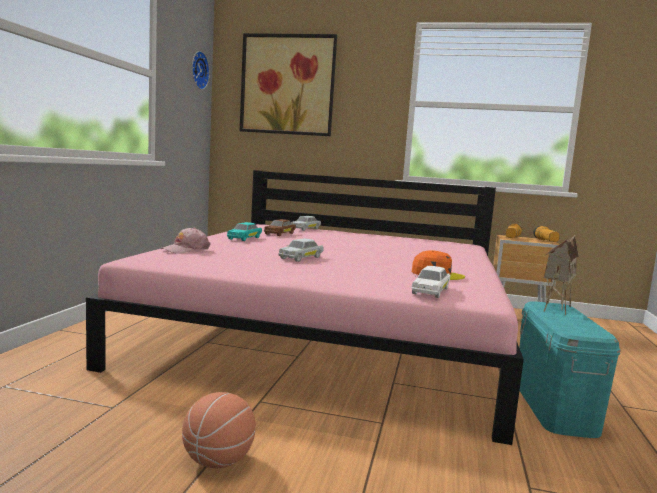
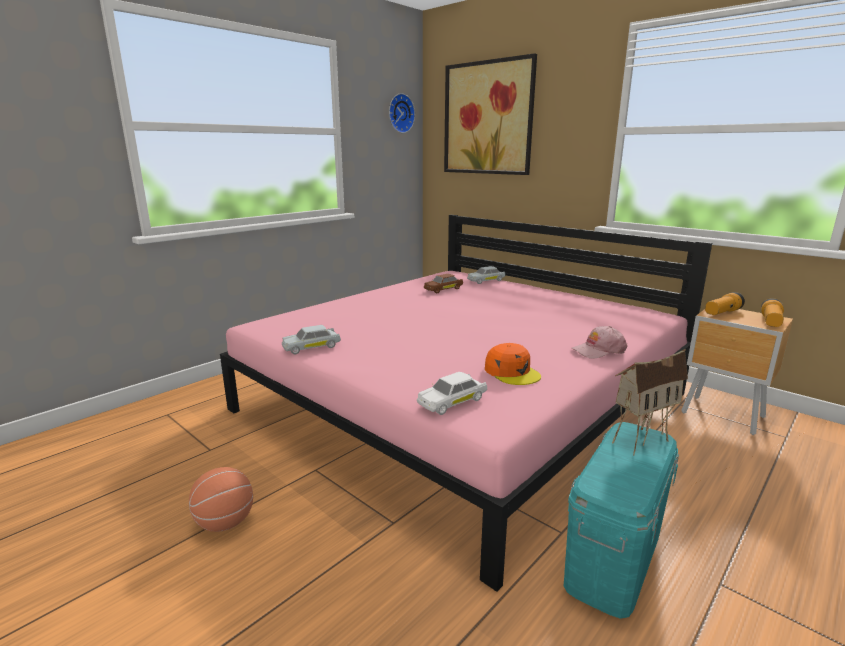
camera: 30 degrees right, 10 degrees up
(186, 250) = (313, 313): pink cap -> pink cap (598, 350)
(244, 238) = (395, 296): turquoise toy car -> none
(301, 258) = (403, 331): white toy car -> white toy car (312, 347)

